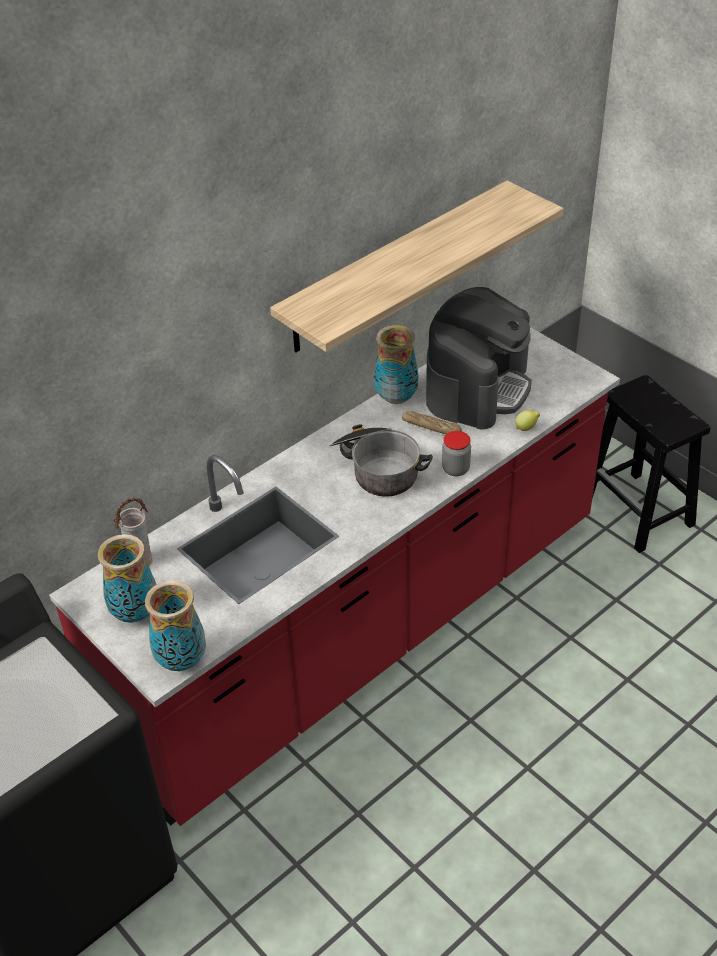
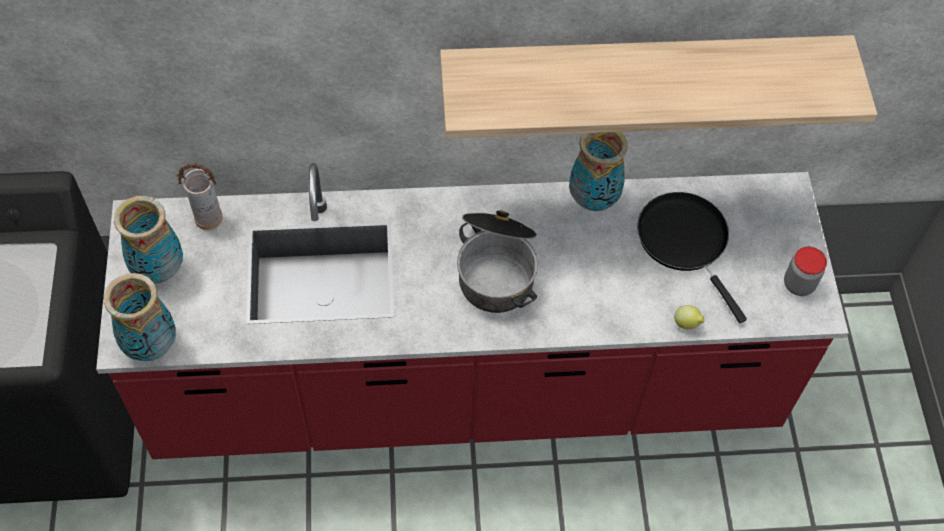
camera: 35 degrees right, 15 degrees up
(431, 428) = (593, 257): bread -> none
(455, 469) = (570, 321): jar -> jar (798, 284)
(477, 387) = (685, 242): coffee machine -> black frying pan
(639, 512) = (849, 457): black stool -> none

